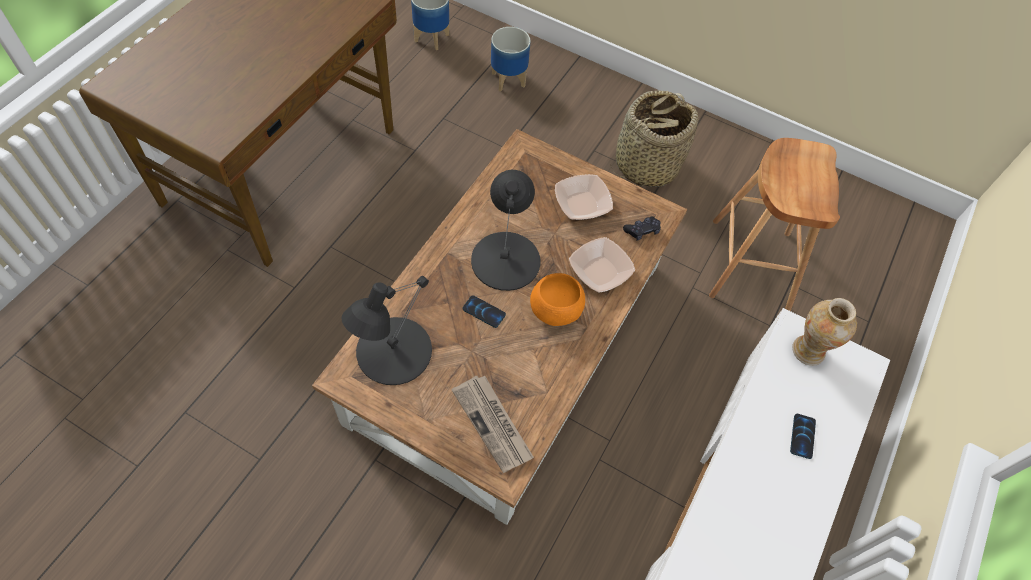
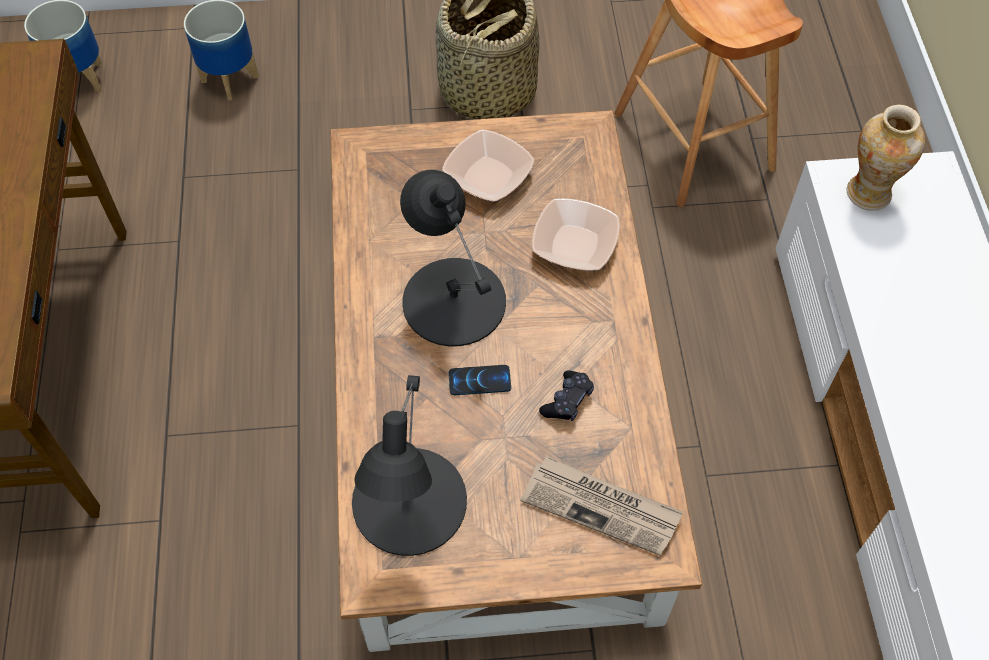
camera: 30 degrees left, 0 degrees up
(555, 312) = (564, 326): orange bowl -> none
(642, 231) = (583, 167): black game controller -> black game controller (567, 401)
(802, 436) = (936, 291): phone -> none

